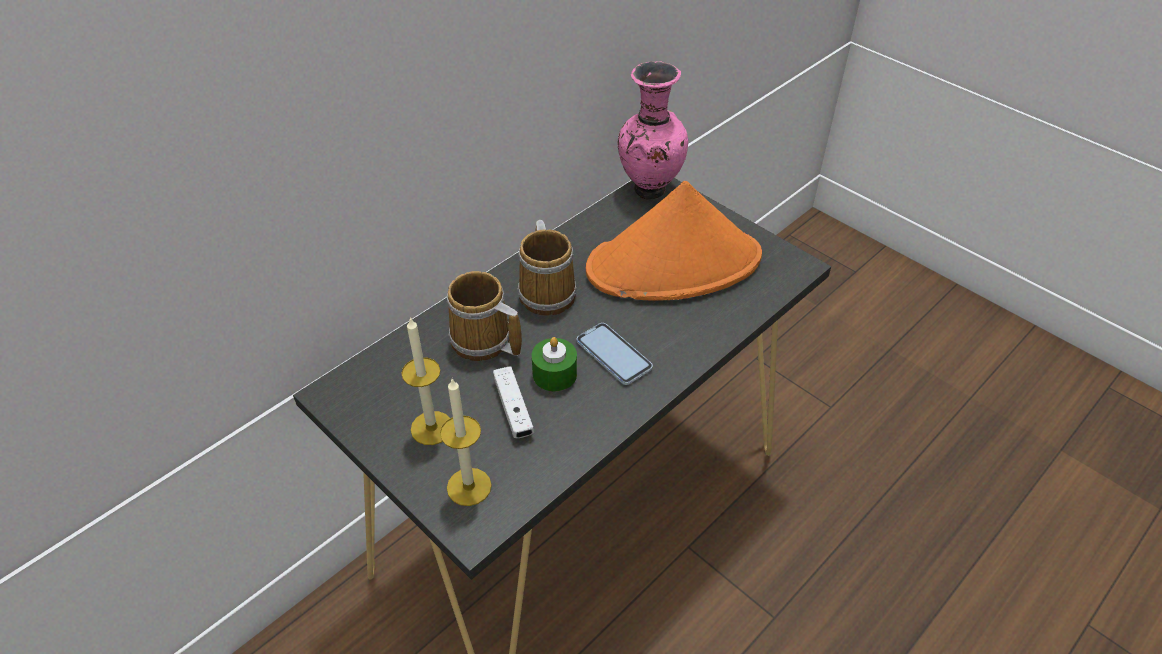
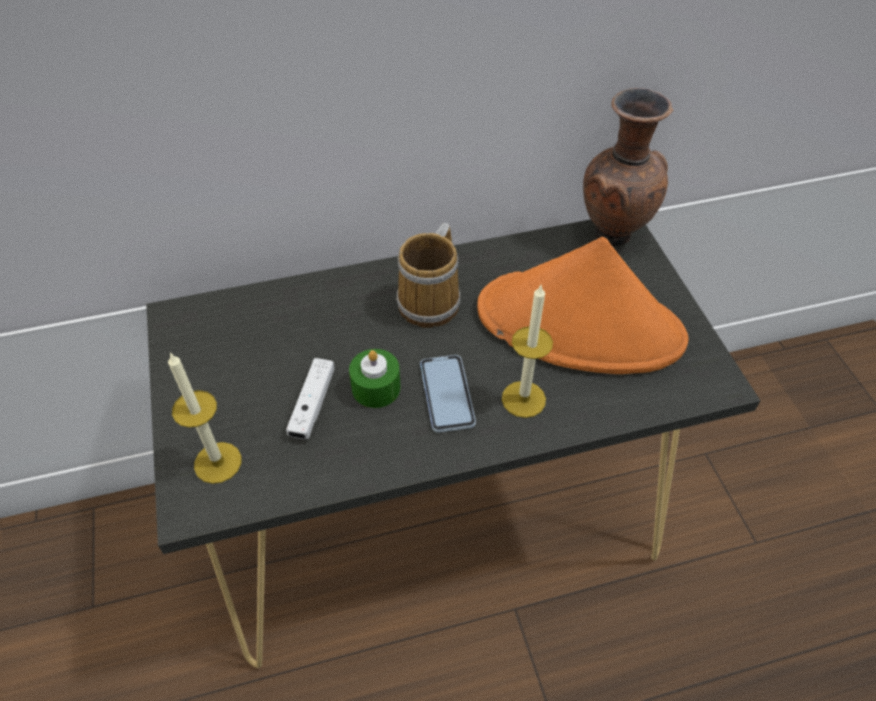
camera: 30 degrees right, 5 degrees up
(431, 428) = (230, 389): candle -> candle (523, 399)
(483, 342) = (335, 326): mug -> none
(648, 189) = (611, 233): pink vase -> brown vase

